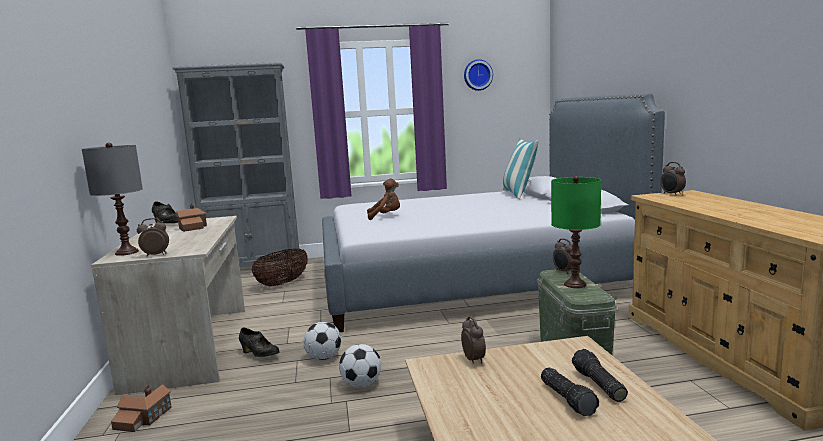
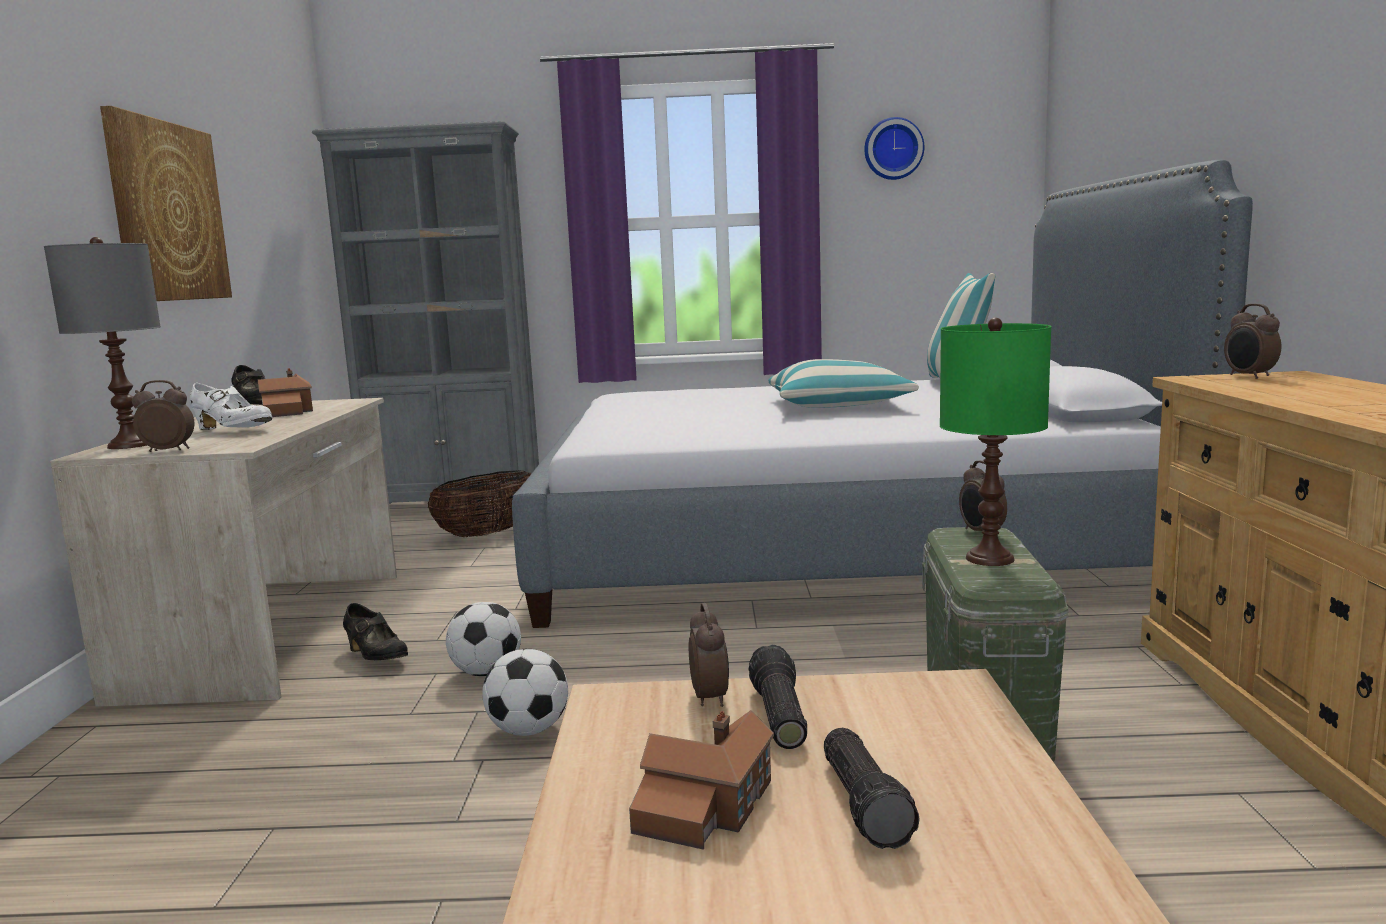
camera: 10 degrees right, 0 degrees up
(119, 121) = (167, 212): none -> picture
(143, 418) = (113, 753): toy house -> toy house (705, 806)
(175, 240) = (232, 430): none -> white shoe
(386, 216) = (668, 413): brown plush toy -> none
(469, 208) = (837, 405): none -> pillow
(597, 384) = (952, 778): flashlight -> flashlight (777, 715)

